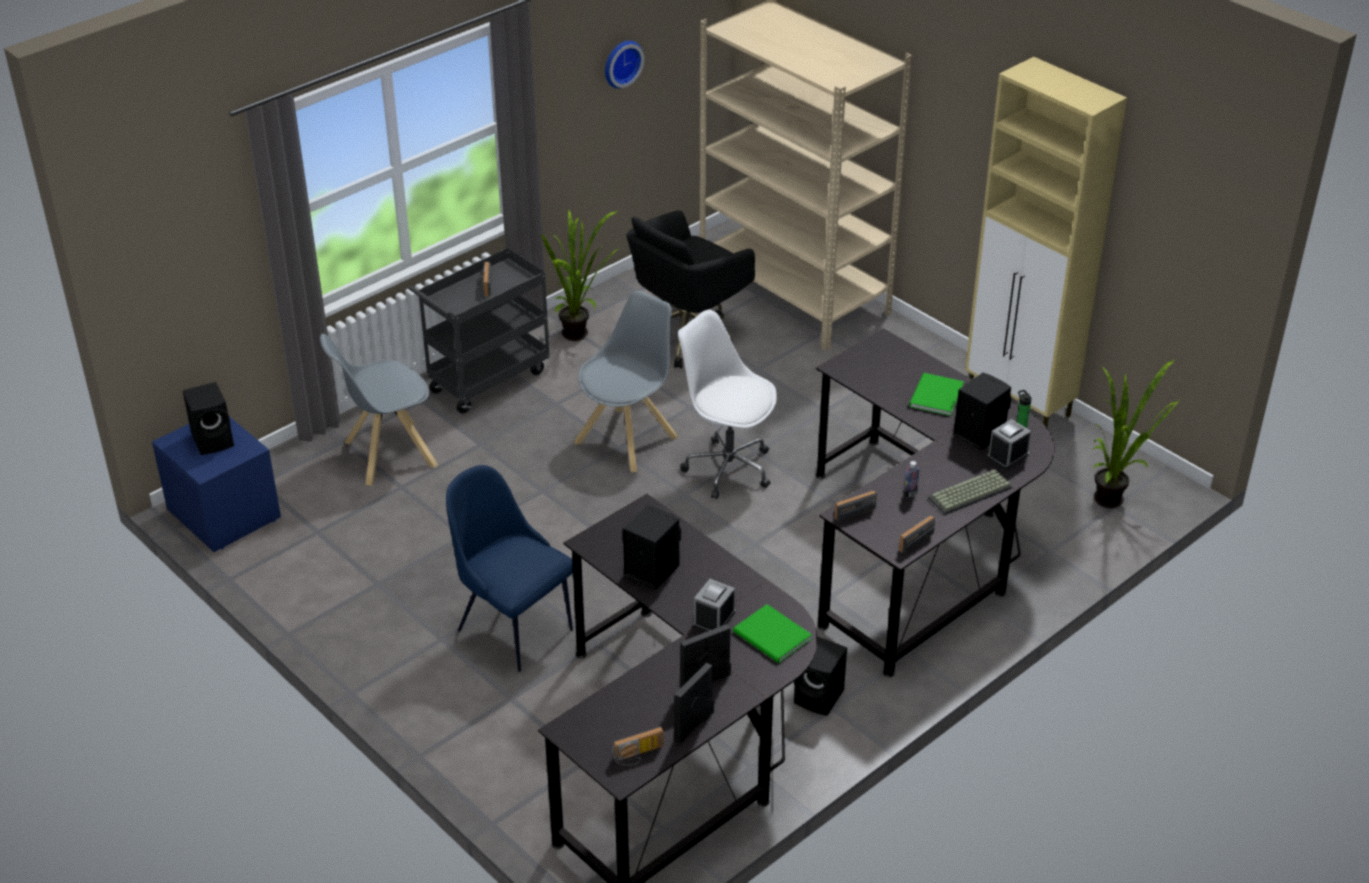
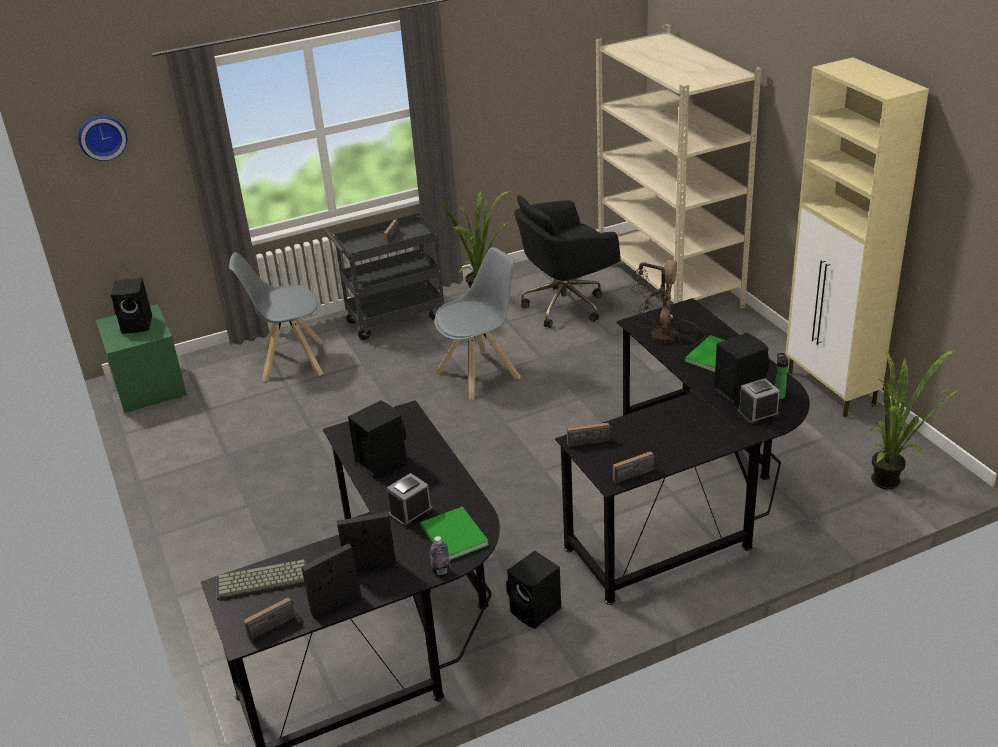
camera: 20 degrees right, 5 degrees down
(222, 514) = (148, 387): blue nightstand -> green nightstand
(513, 630) = (308, 508): blue chair -> none
(621, 62) = (534, 75): wall clock -> wall clock (102, 137)
(639, 756) = (270, 622): radio -> radio turned 150 degrees clockwise
(726, 468) = (549, 407): white office chair -> none
(873, 381) = (662, 337): none -> table lamp
(910, 494) = (648, 432): bottle -> bottle (441, 571)
(970, 494) = (705, 441): keyboard -> keyboard (261, 582)

